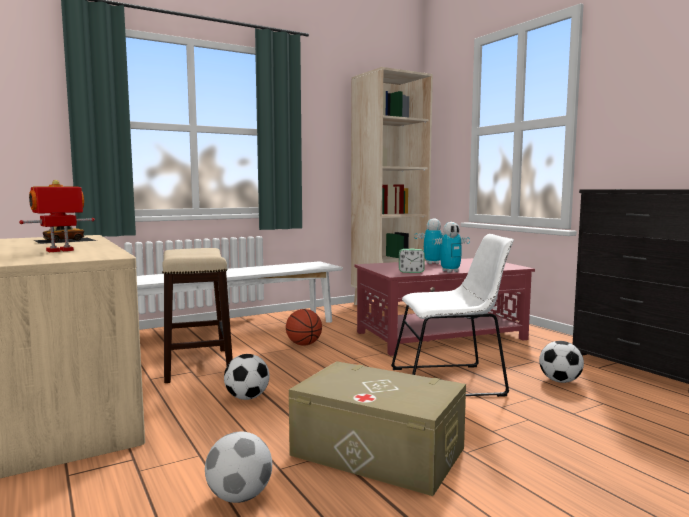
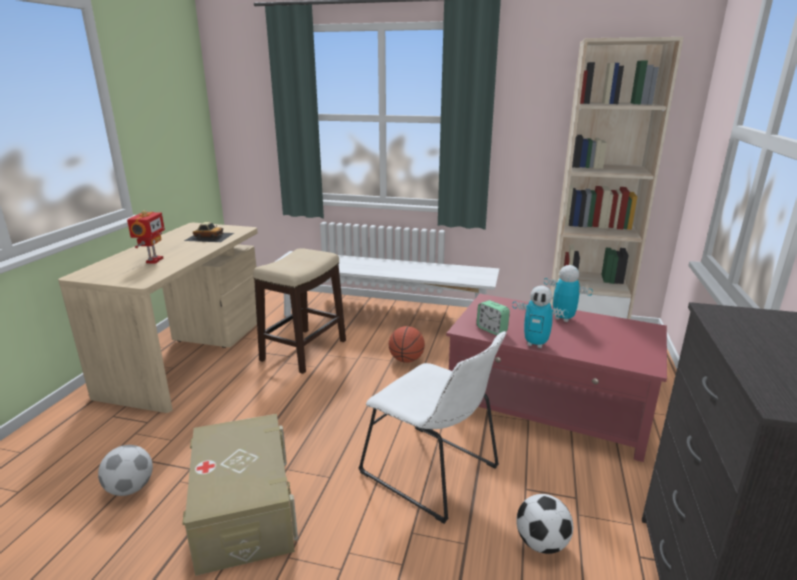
camera: 45 degrees right, 15 degrees up
(60, 251) = (153, 260): toy robot -> toy robot turned 90 degrees clockwise
(247, 398) = (273, 402): football -> none

